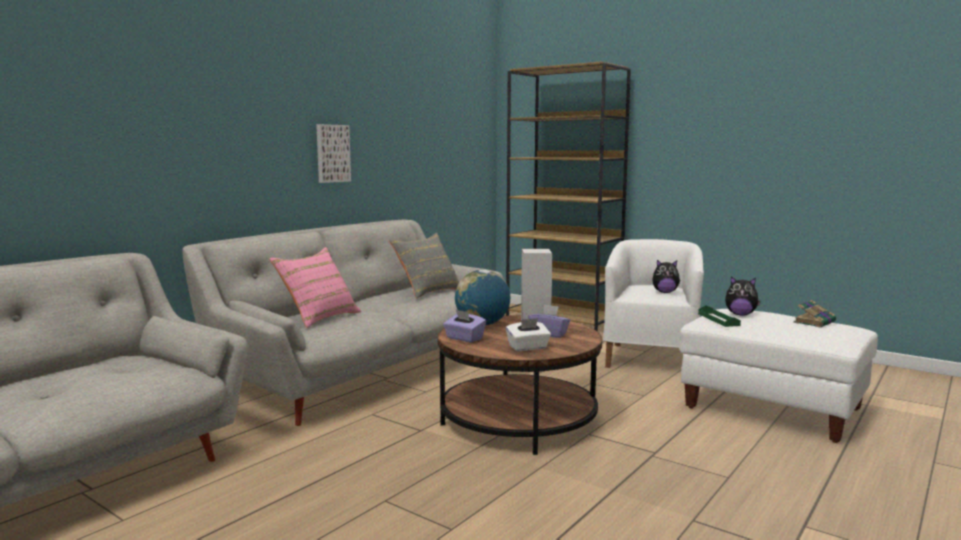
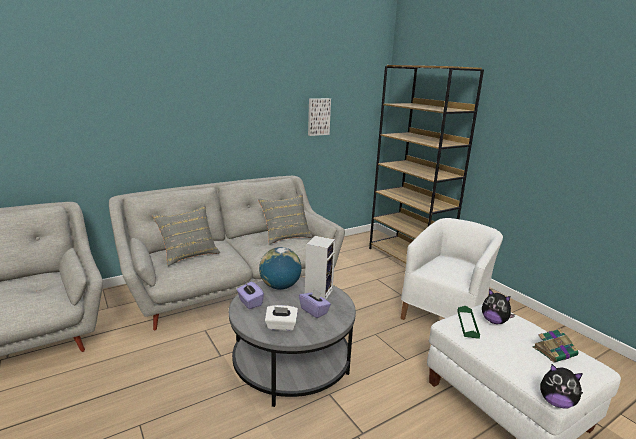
camera: 20 degrees right, 10 degrees up
(319, 317) = (189, 254): pink pillow -> grey pillow
(332, 153) = (234, 130): picture -> picture (318, 116)
(518, 420) = (291, 363): brown coffee table -> grey coffee table
(665, 292) = (458, 272): plush toy -> plush toy (556, 402)

